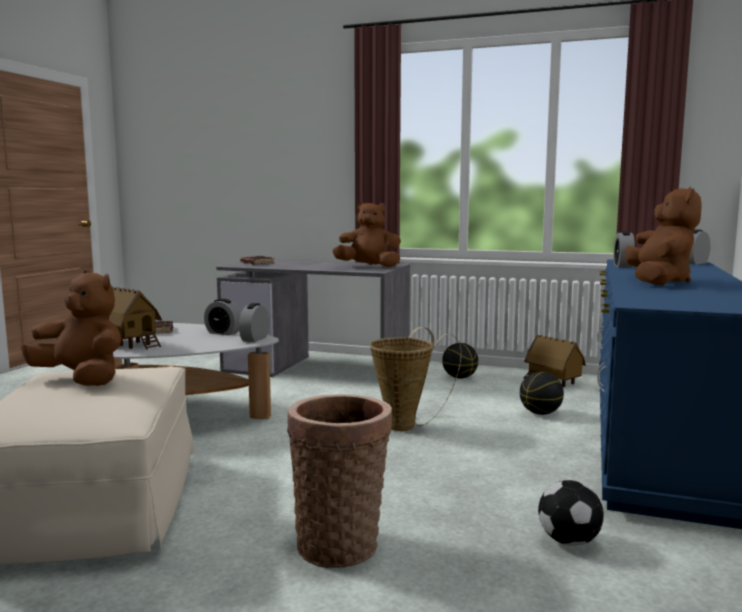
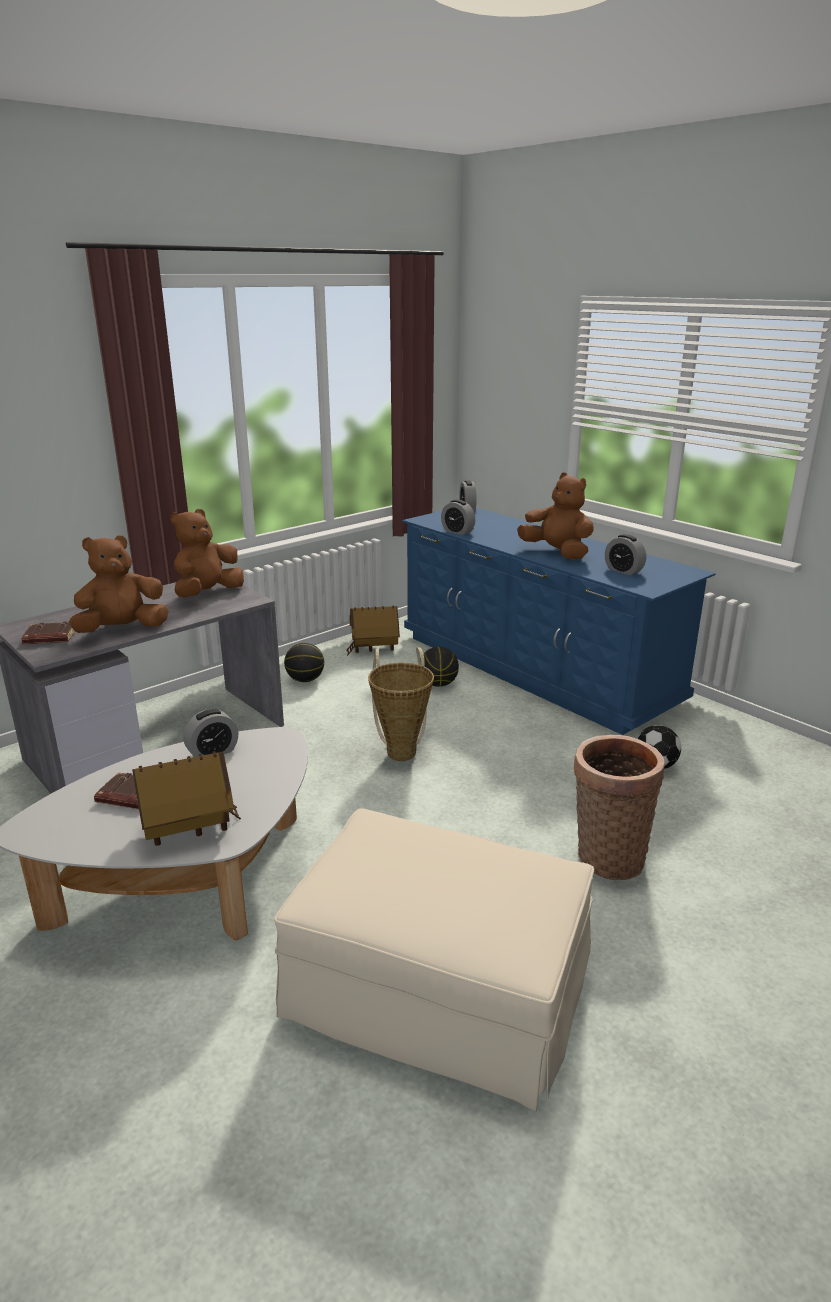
camera: 60 degrees left, 15 degrees up
(82, 379) = (396, 877): brown plush toy -> brown plush toy (122, 629)
(254, 339) = (274, 740): alarm clock -> alarm clock (623, 570)

